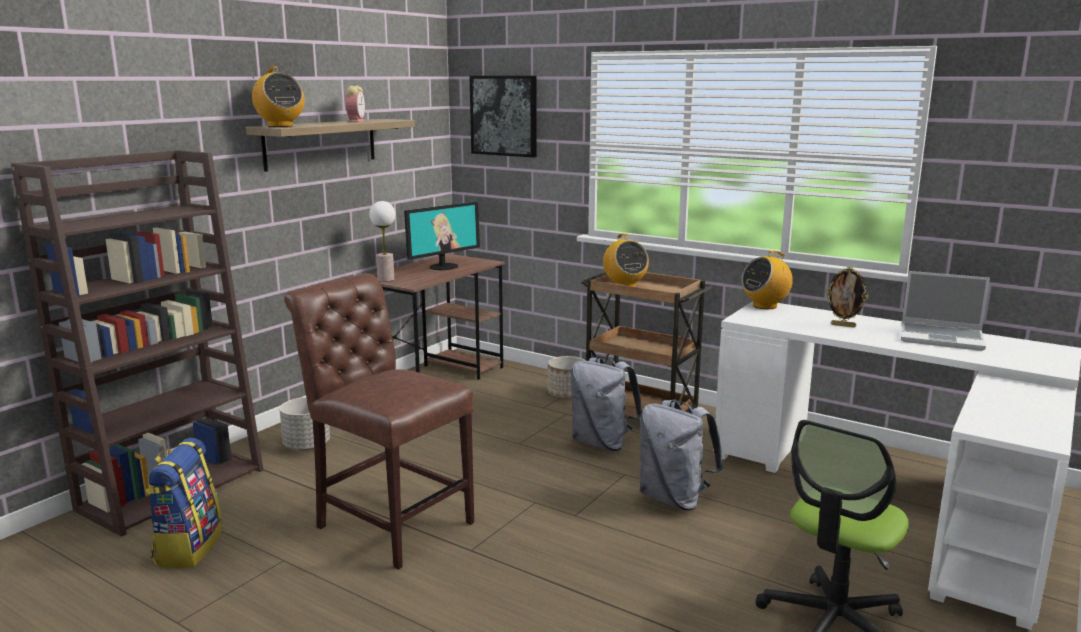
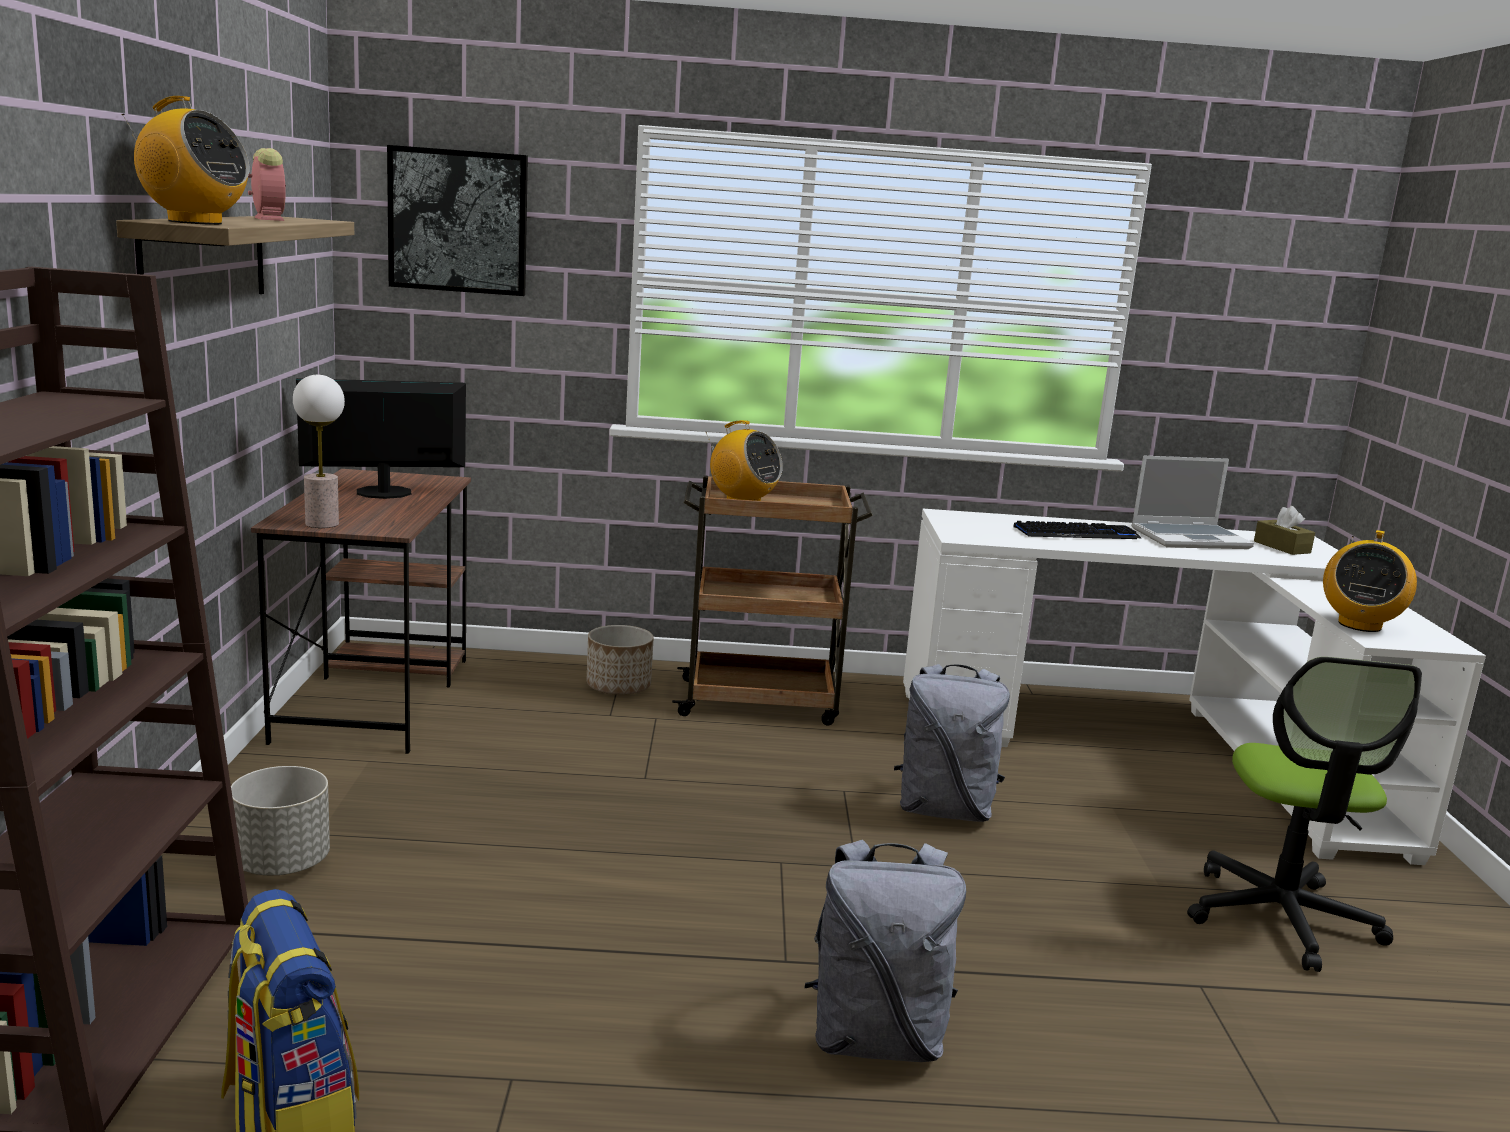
camera: 35 degrees left, 0 degrees up
(389, 521) = (607, 955): brown chair -> none
(443, 266) = (383, 493): monitor -> monitor turned 120 degrees counterclockwise
(602, 443) = (761, 752): grey backpack -> grey backpack (876, 1039)
(765, 306) = (951, 516): radio -> radio (1359, 625)
(843, 325) = (1076, 534): picture frame -> keyboard
(1021, 353) = (1282, 547): none -> brown tissue box

